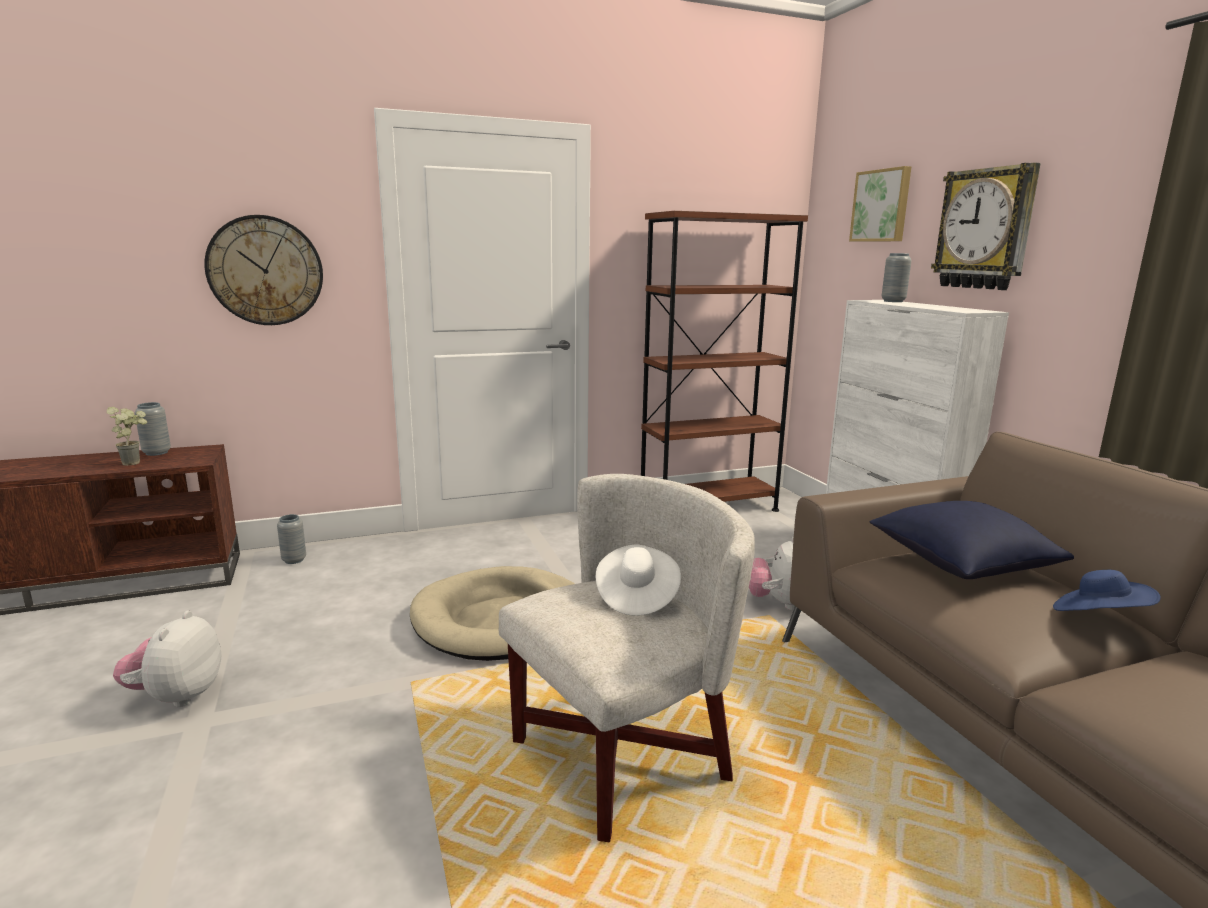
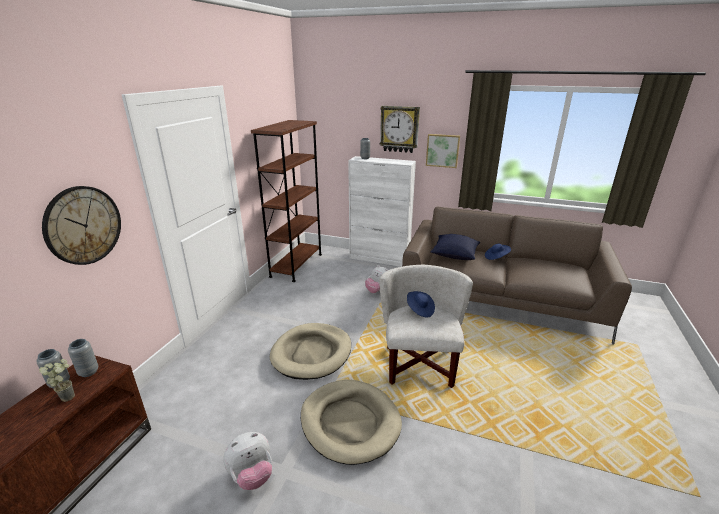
camera: 50 degrees left, 10 degrees up
(176, 696) = (252, 475): plush toy -> plush toy turned 75 degrees counterclockwise
(294, 560) = (157, 396): grey vase -> grey vase (88, 372)
(359, 738) = (350, 422): none -> beige dog bed
(636, 596) = (420, 310): white hat -> blue hat
(882, 206) = (345, 115): picture -> picture (442, 150)

